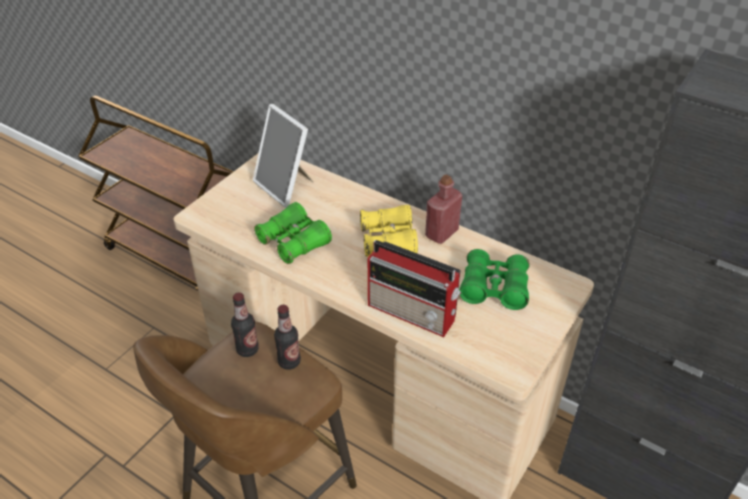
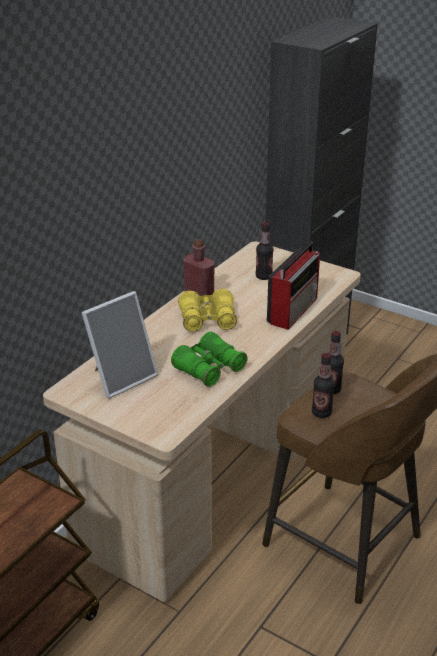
camera: 90 degrees left, 10 degrees down
(494, 288) = (263, 276): green binoculars -> bottle

